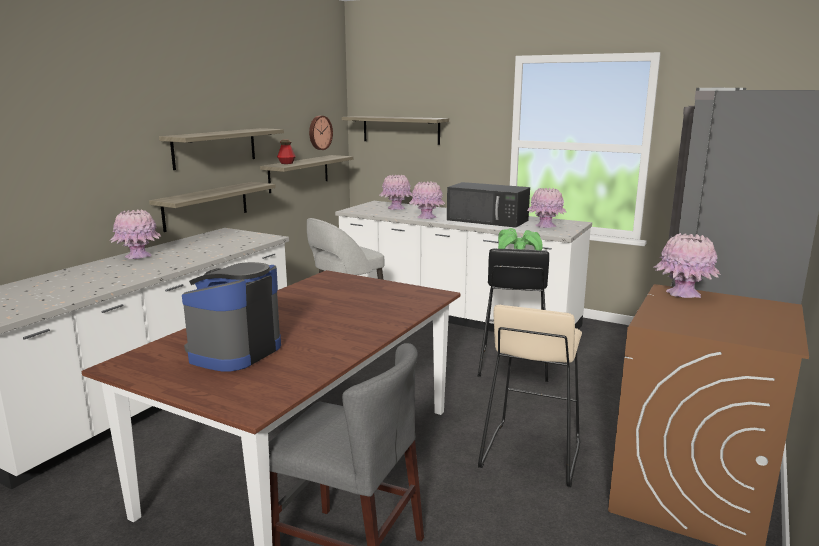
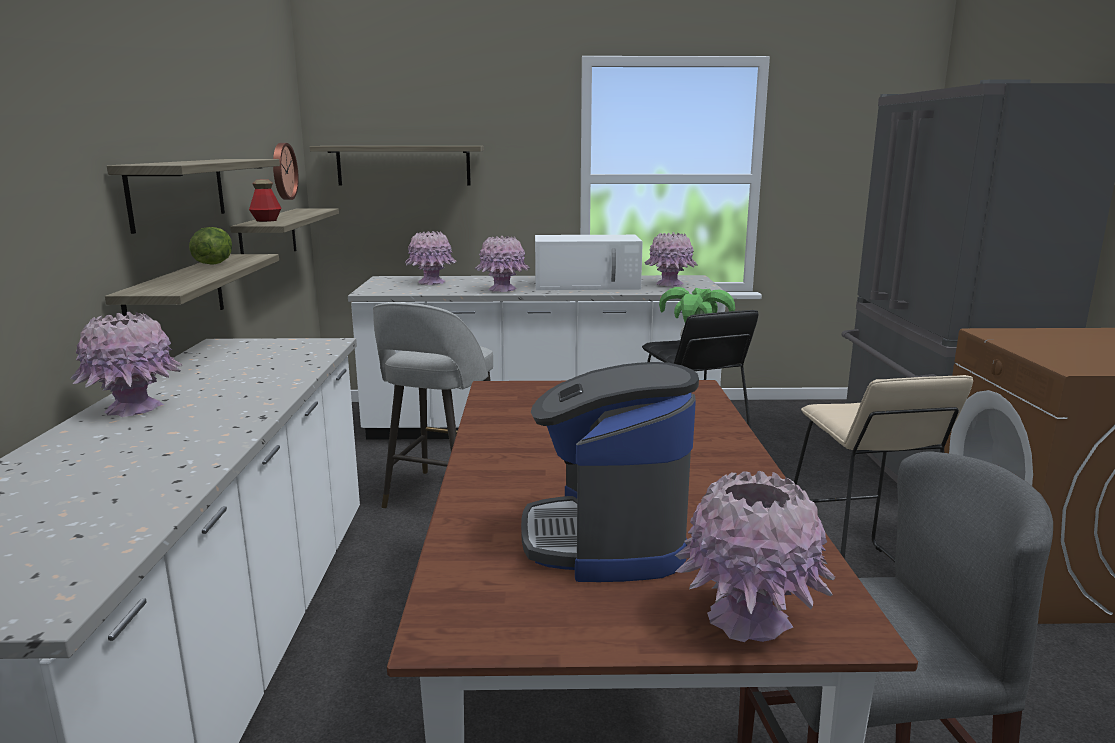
camera: 30 degrees left, 0 degrees up
(231, 187) = (213, 263): none -> lettuce
(488, 220) = (588, 284): black microwave -> white microwave
(683, 294) = (1014, 334): pink vase -> pink vase (749, 621)

